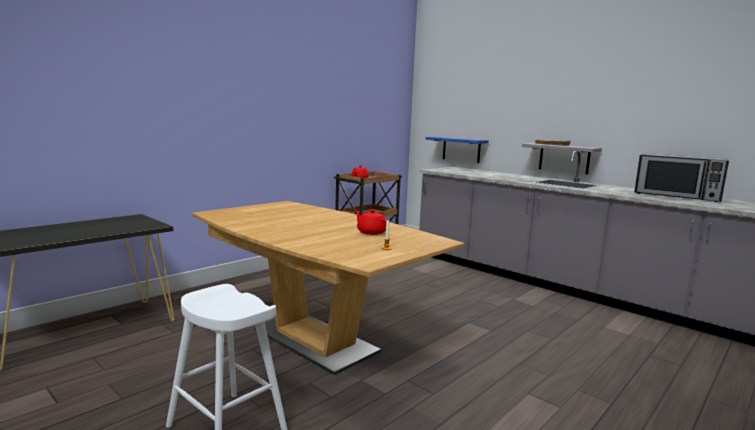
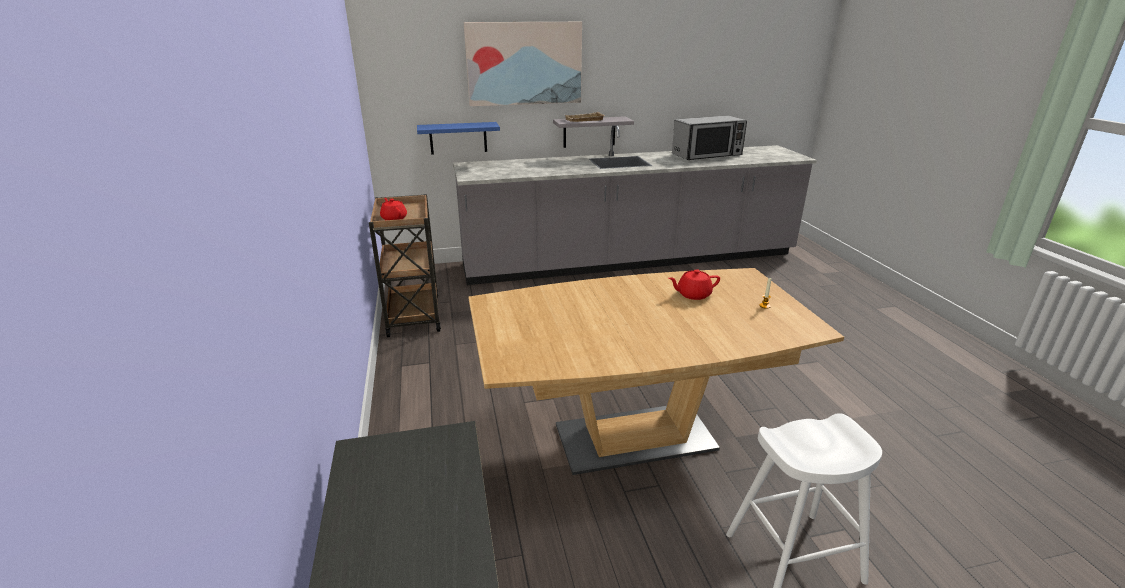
camera: 55 degrees left, 15 degrees up
(515, 96) = (524, 63): none -> picture

